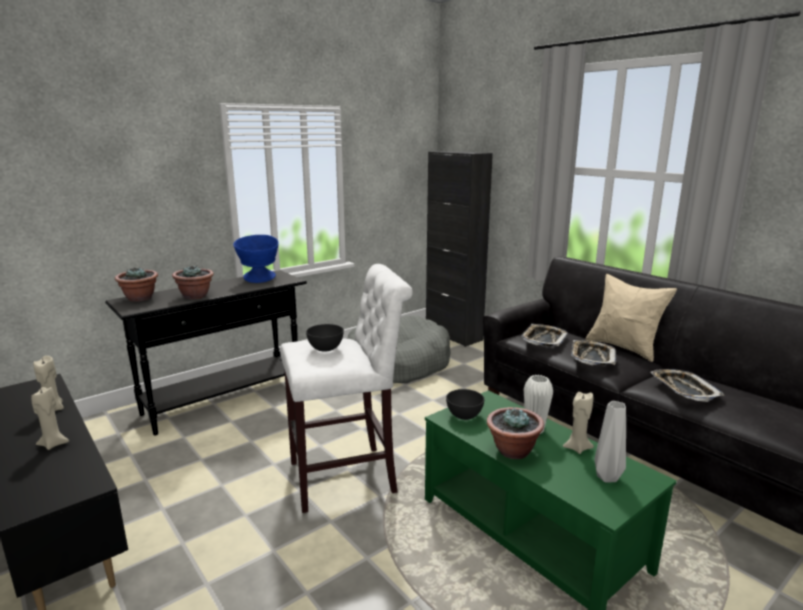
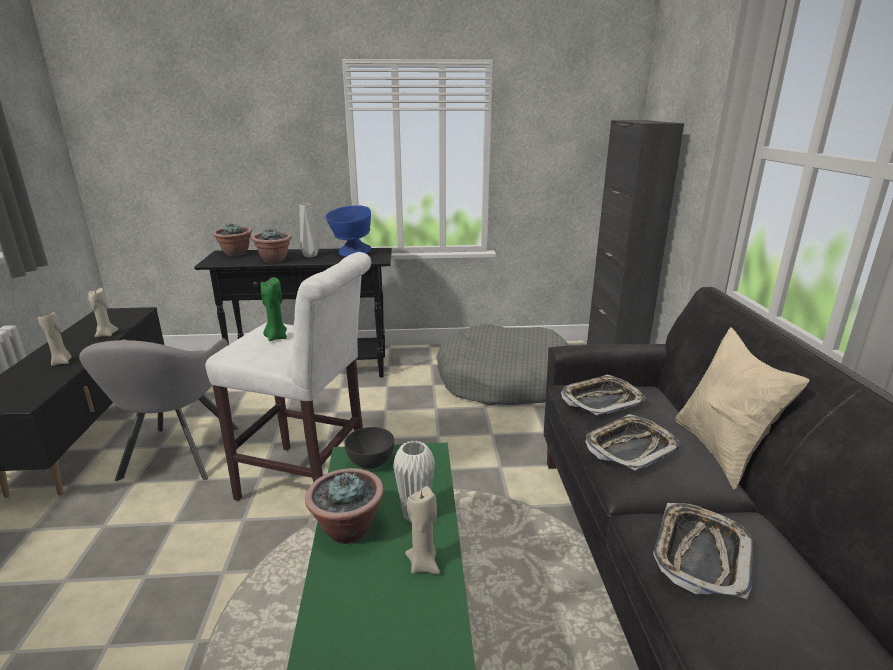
camera: 35 degrees right, 5 degrees up
(195, 507) = (178, 455): none -> grey armchair
(325, 348) = (276, 337): grey bowl -> green candle
(607, 476) = (394, 624): grey vase -> grey vase (311, 255)

